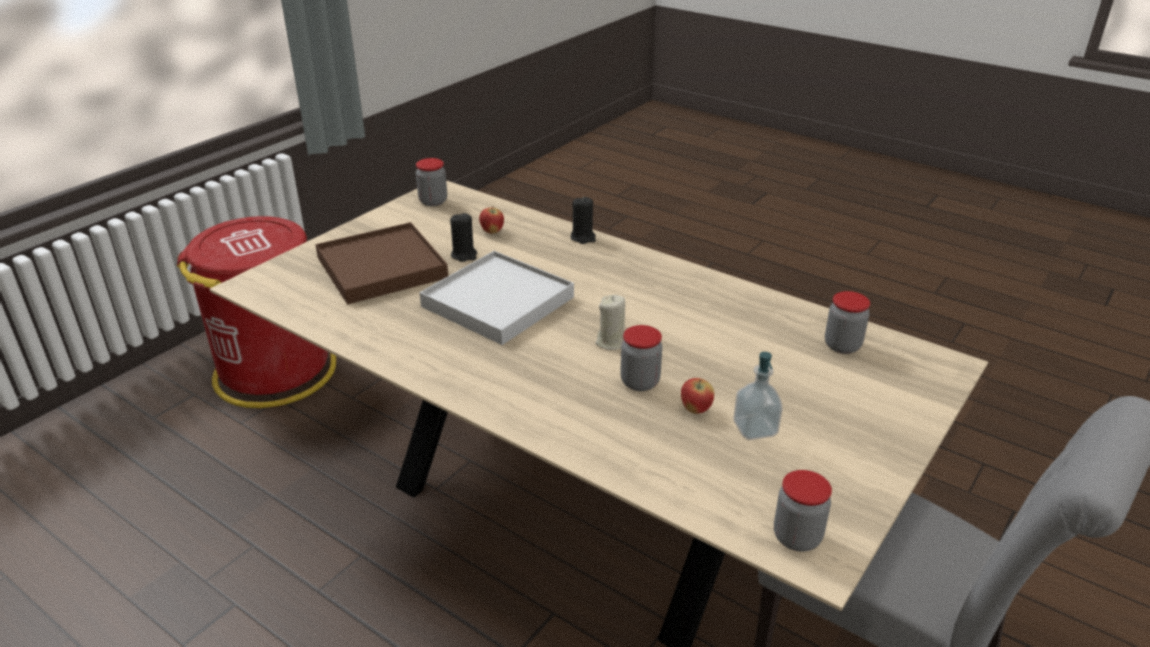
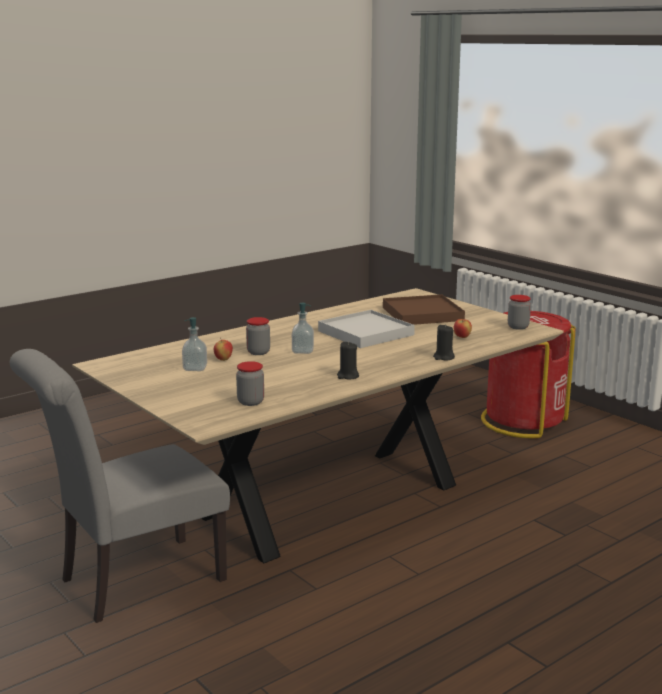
camera: 105 degrees right, 15 degrees down
(464, 255) = (430, 330): black candle -> black candle (348, 376)
(612, 342) = (302, 351): beige candle -> soap dispenser
(797, 537) = (115, 363): jar -> none

